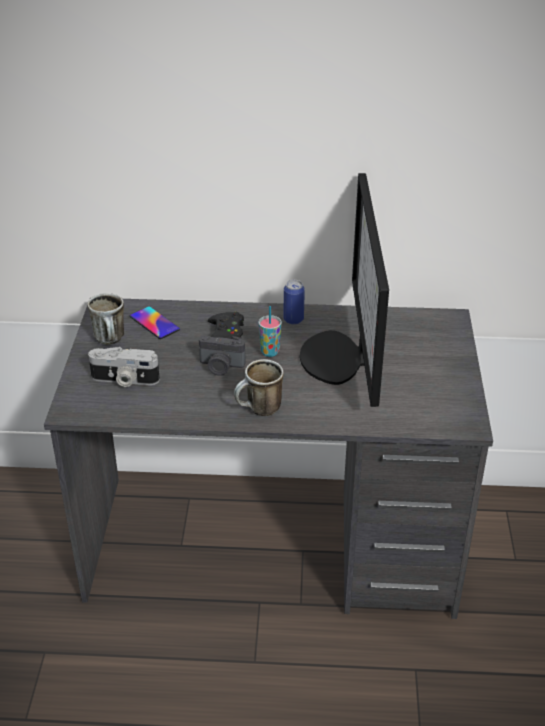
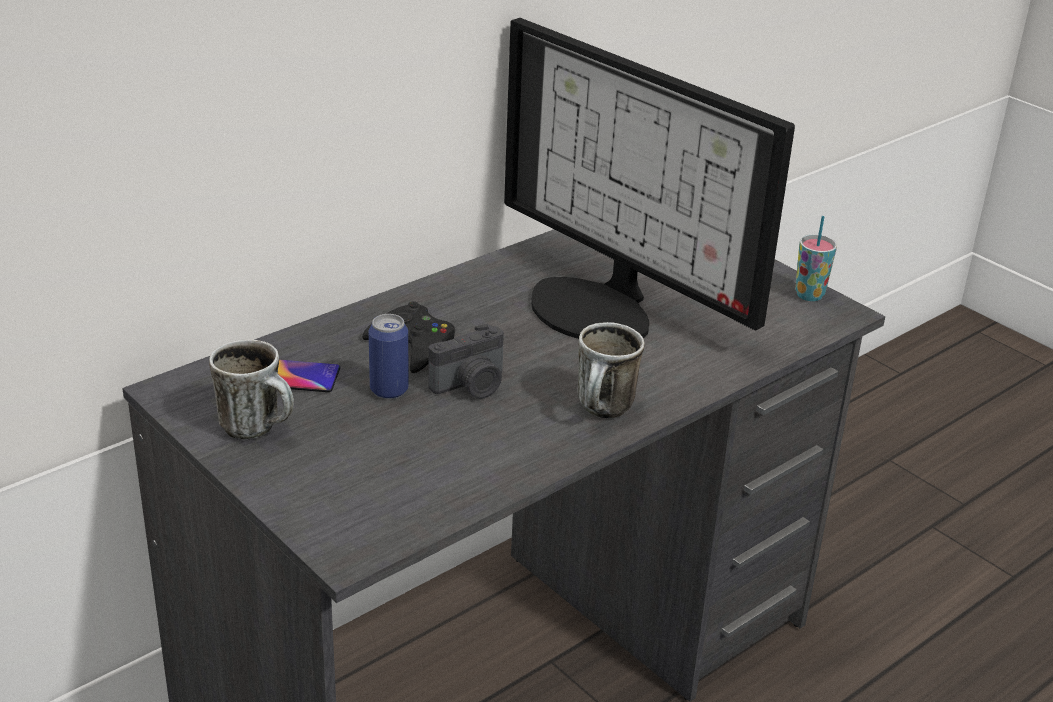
camera: 45 degrees left, 5 degrees down
(124, 380) = (364, 469): camera -> none
(270, 352) = (505, 339): cup -> cup (809, 295)
(293, 319) = (473, 288): can -> can (389, 390)

